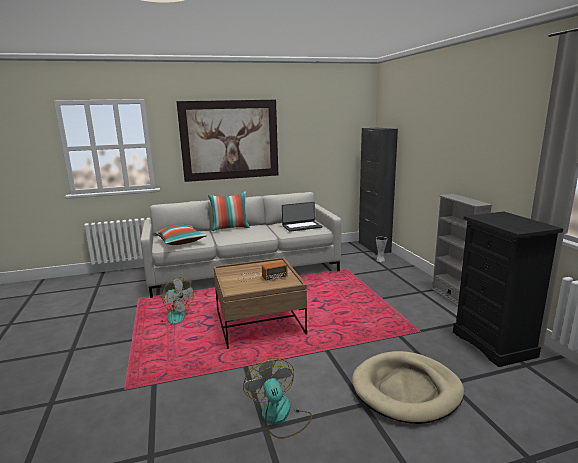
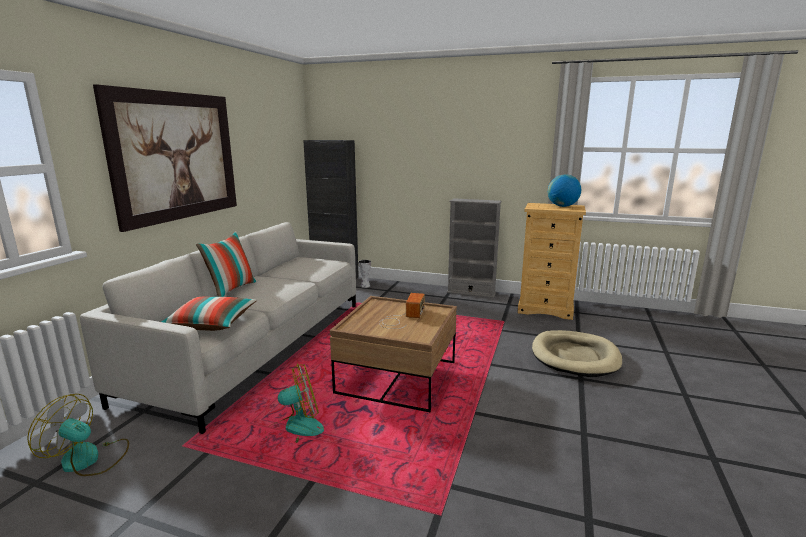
camera: 55 degrees left, 0 degrees up
(280, 417) = (573, 420): fan -> fan (89, 459)
(302, 226) = (312, 264): laptop -> none
(494, 344) = (545, 309): black dresser -> beige dresser
(522, 223) = (562, 206): none -> globe

